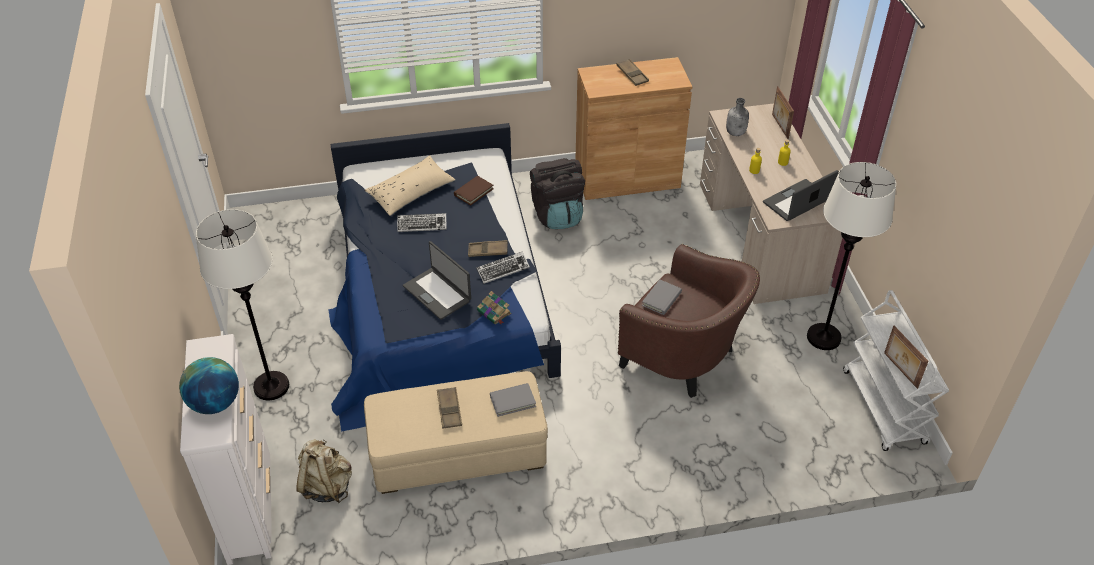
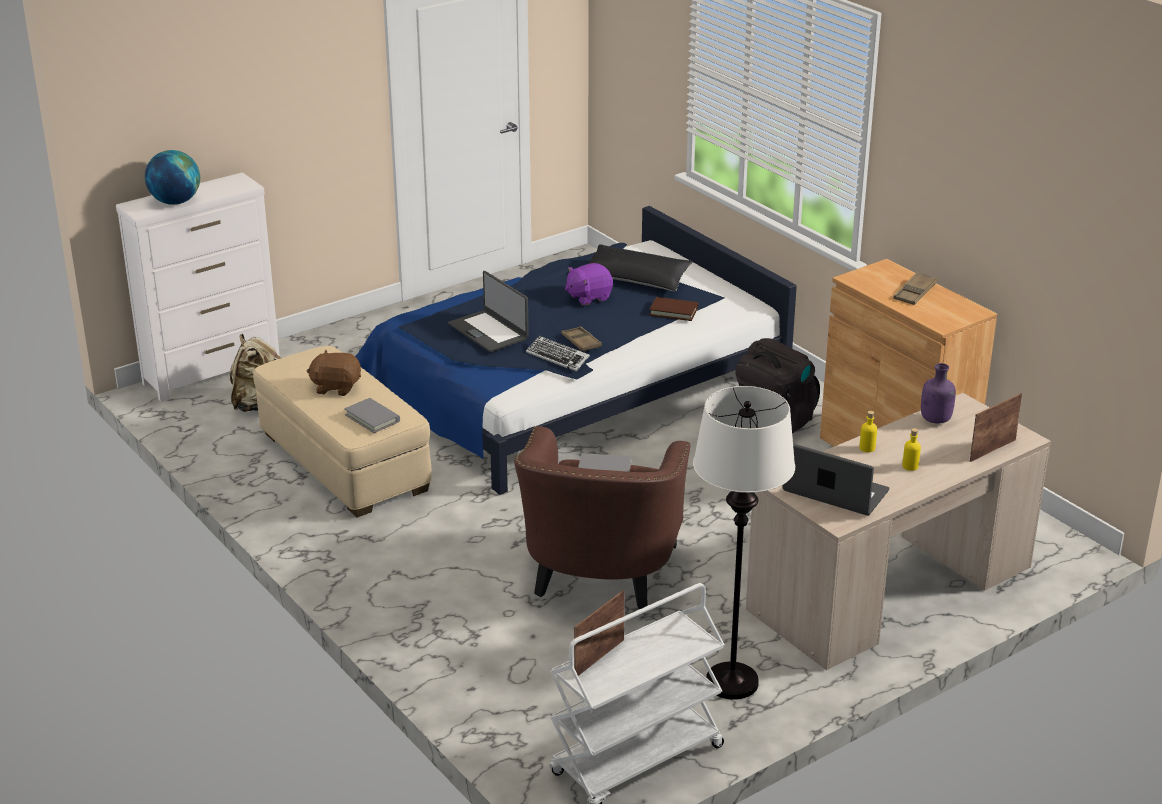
camera: 65 degrees right, 15 degrees down
(271, 387) = (362, 339): white floor lamp -> none
(411, 192) = (636, 279): beige pillow -> black pillow
(422, 225) = (588, 297): keyboard -> purple plush toy
(437, 293) = (489, 331): laptop -> laptop turned 60 degrees counterclockwise
(449, 410) = (336, 387): brown tray -> brown plush toy
(494, 313) = (488, 370): book -> none
(736, 133) = (936, 420): grey bottle -> purple bottle

